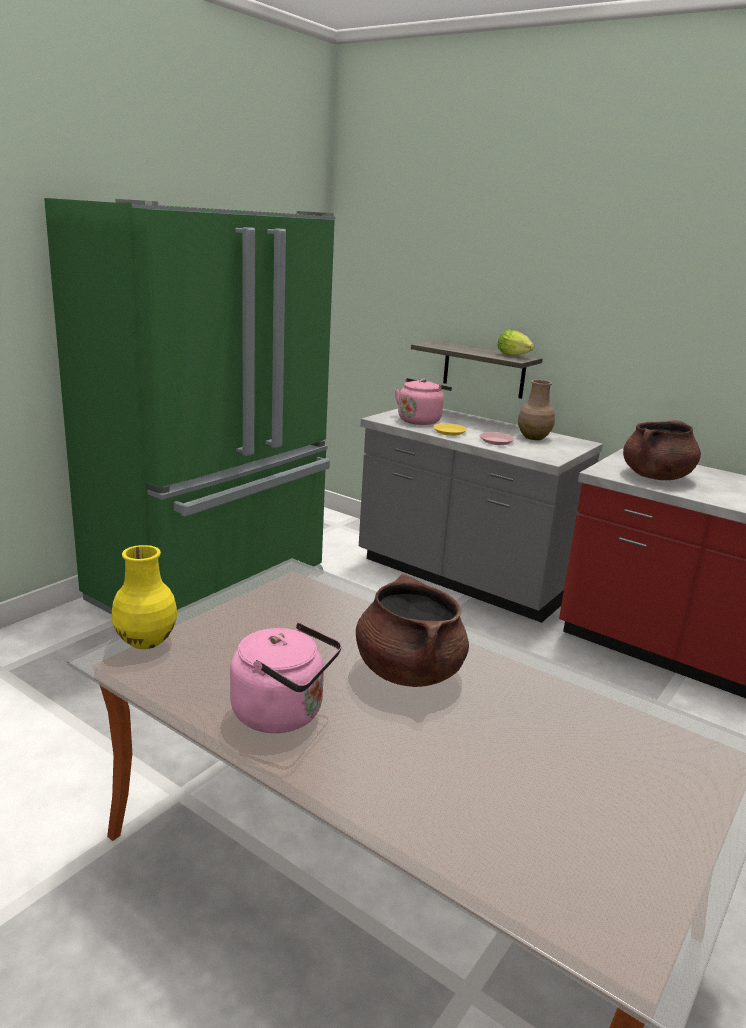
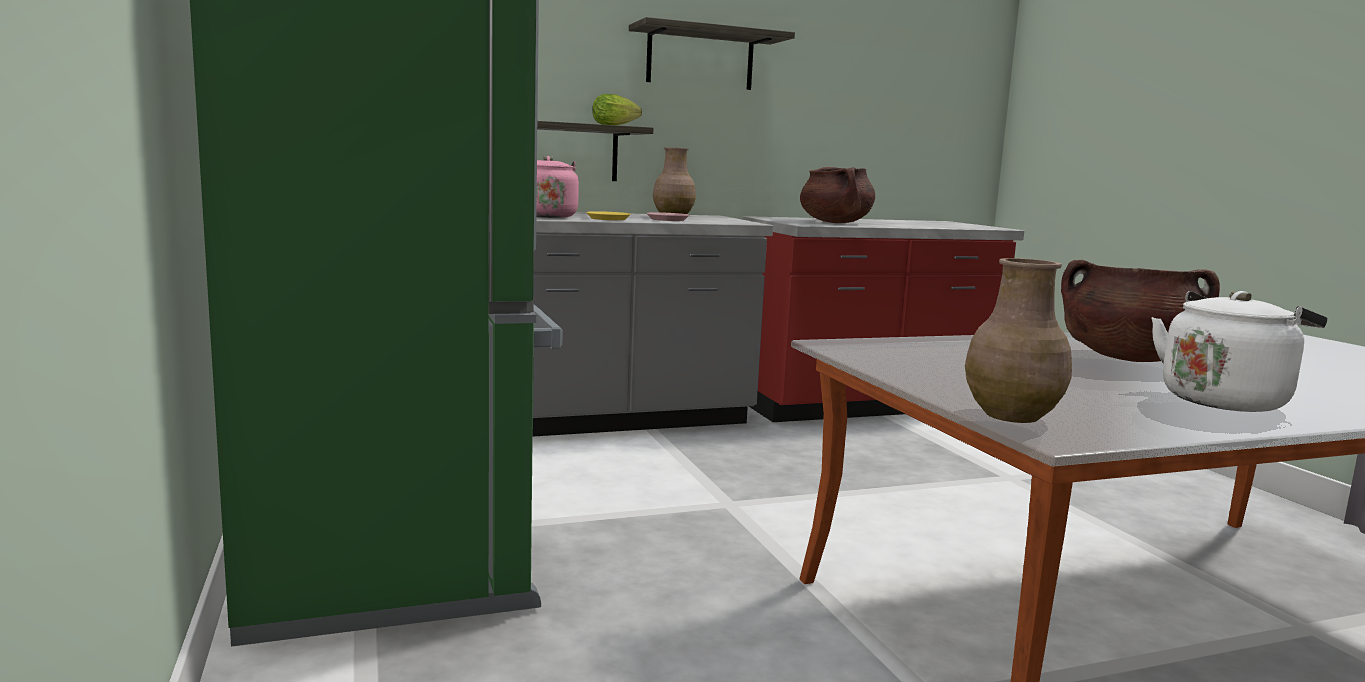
camera: 55 degrees left, 10 degrees down
(146, 641) = (1013, 416): yellow vase -> brown vase
(283, 714) = (1225, 401): pink kettle -> white kettle
(605, 302) = (700, 59): none -> shelf

